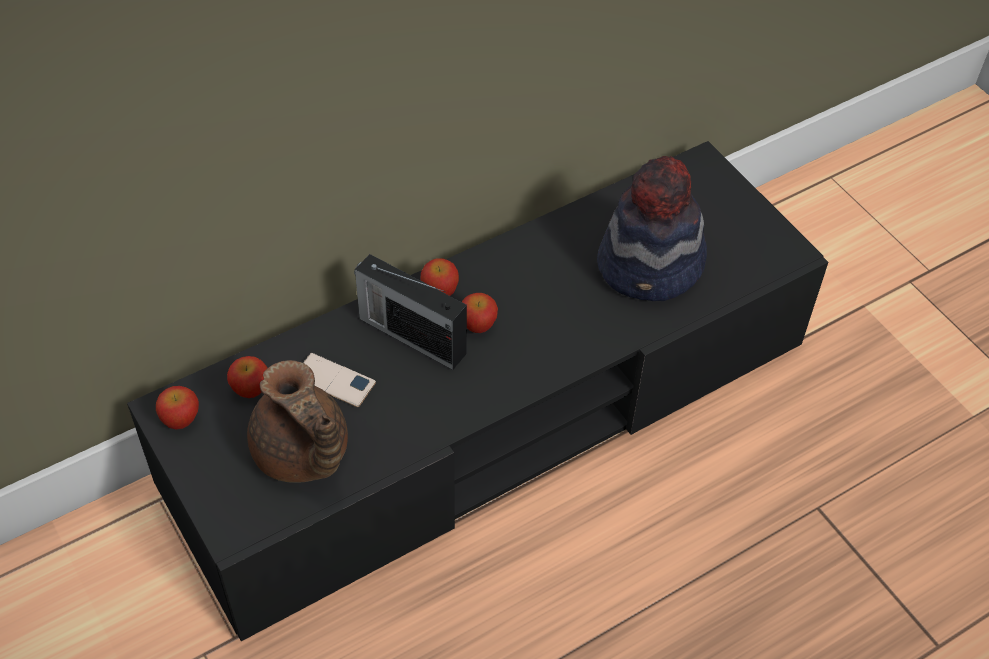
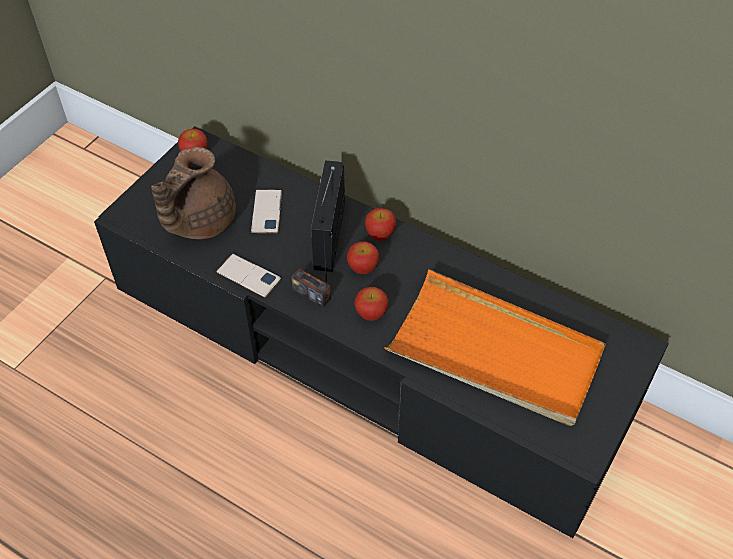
camera: 65 degrees right, 0 degrees up
(250, 389) = (236, 175): apple -> apple (371, 313)
(422, 433) = (248, 276): none -> phone
(486, 384) = (312, 294): none -> radio
(651, 266) = (495, 353): hat -> orange tray

